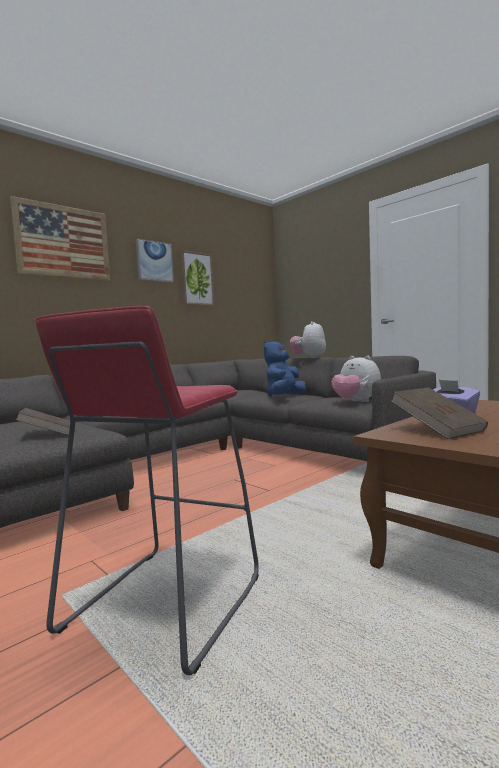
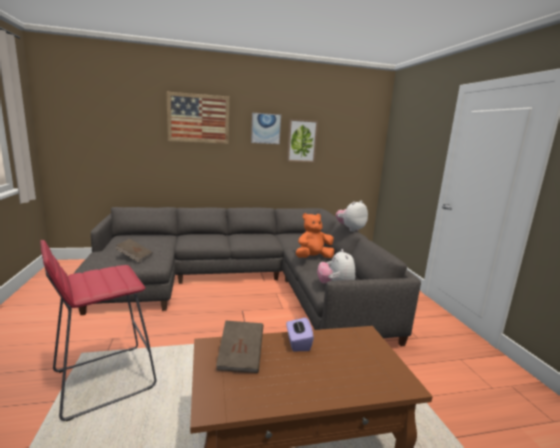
camera: 30 degrees right, 10 degrees up
(284, 396) = (313, 258): blue plush toy -> orange plush toy

